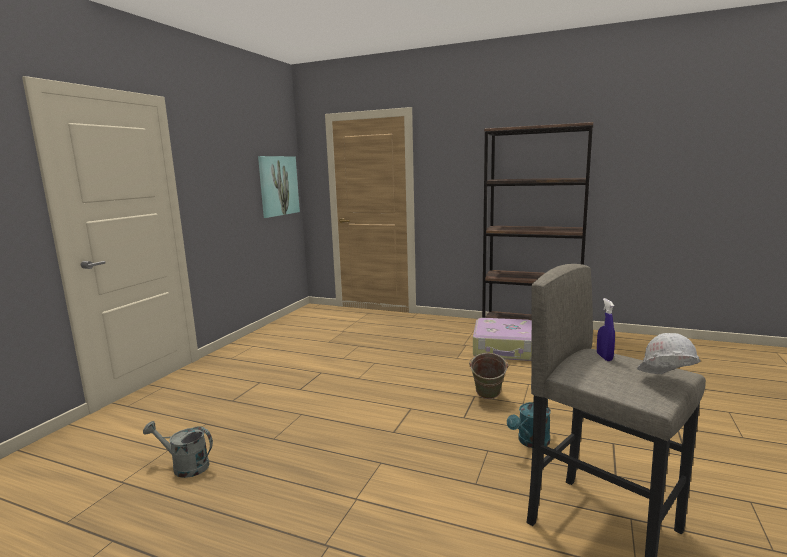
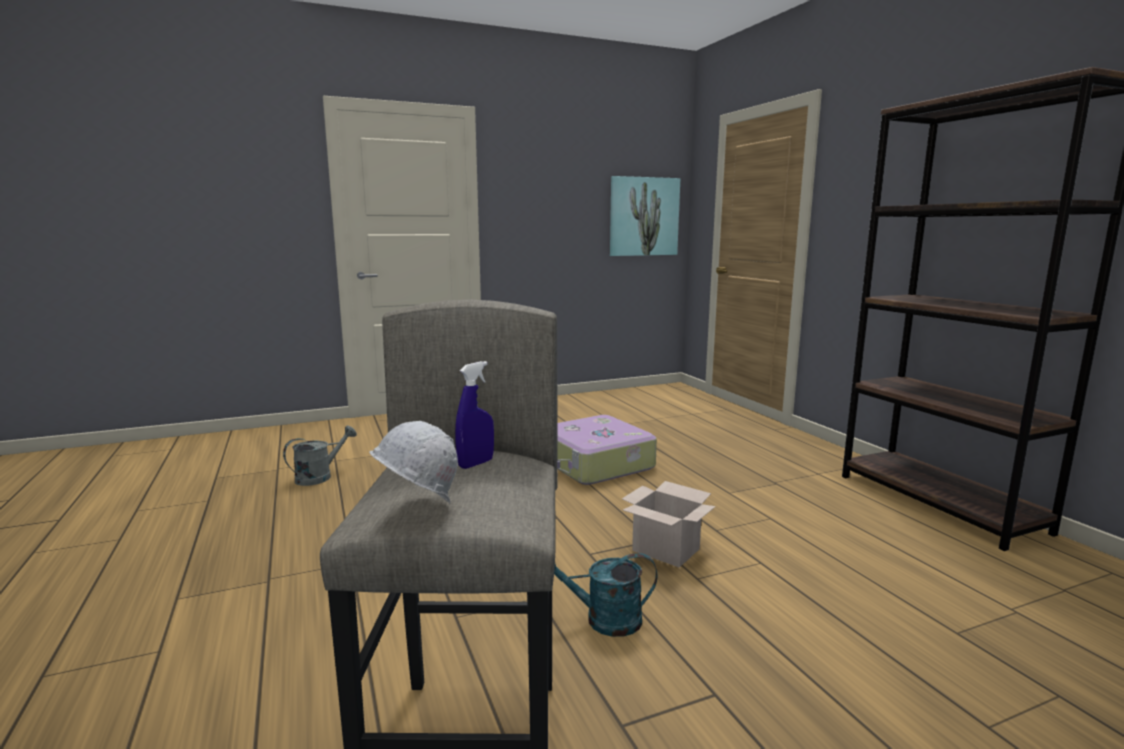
camera: 45 degrees right, 0 degrees up
(185, 466) = (320, 476): grey watering can -> grey watering can turned 75 degrees clockwise
(487, 398) = (664, 550): green bucket -> cardboard box
(504, 349) = (827, 509): suitcase -> suitcase (595, 464)

